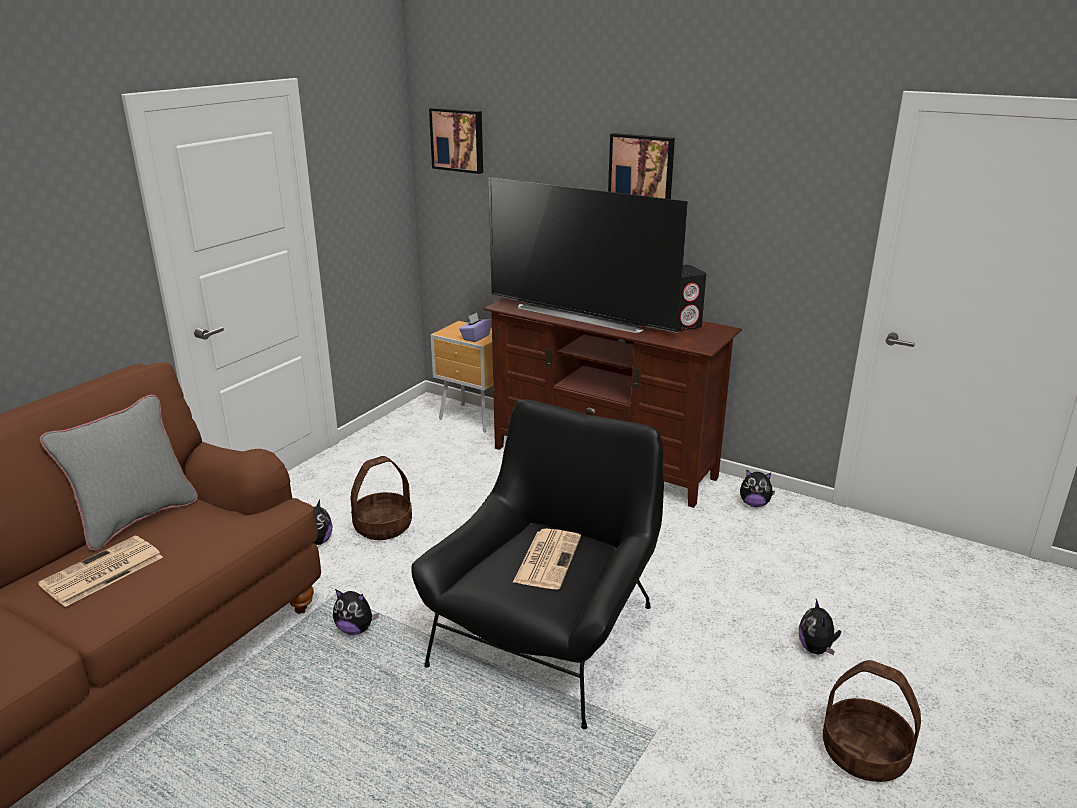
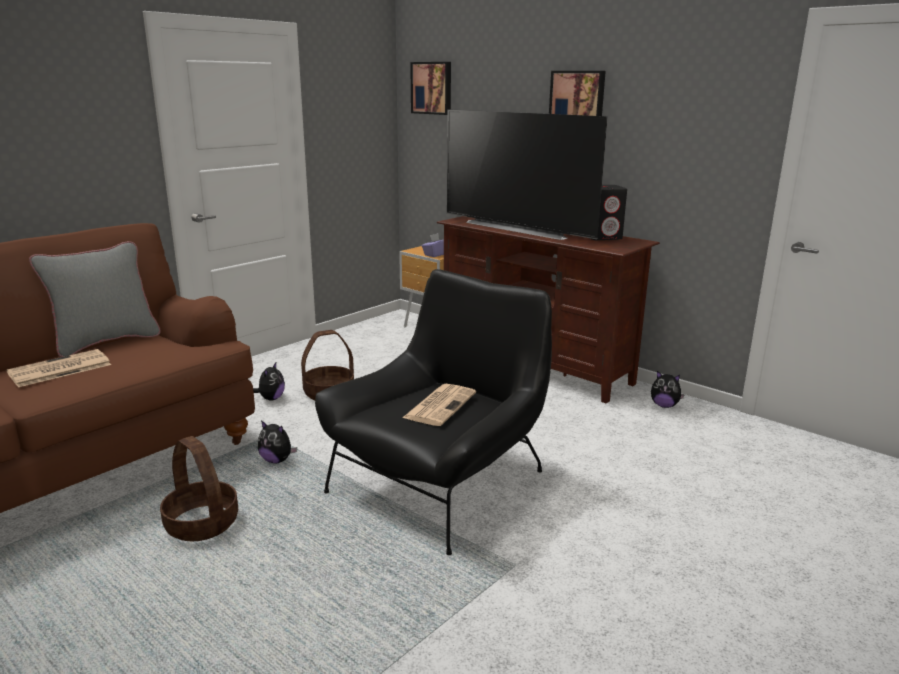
camera: 10 degrees right, 5 degrees down
(816, 649) = (693, 519): plush toy -> none
(863, 754) = (718, 609): basket -> basket (201, 524)

